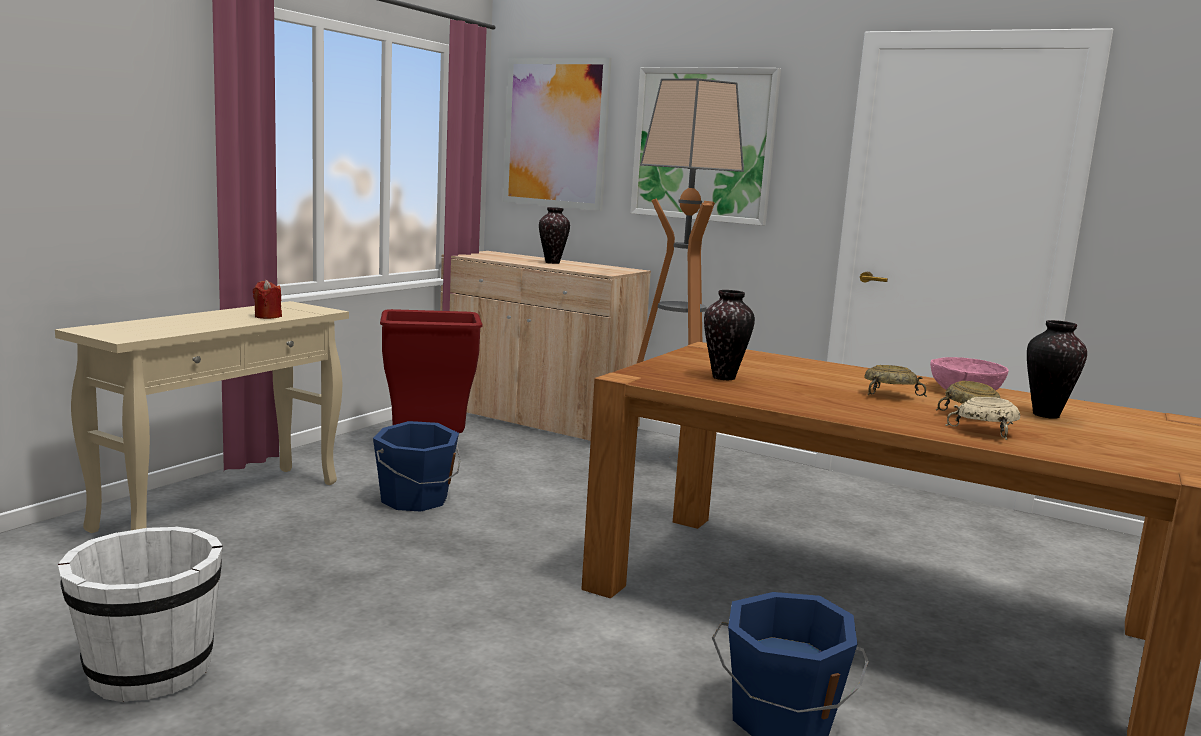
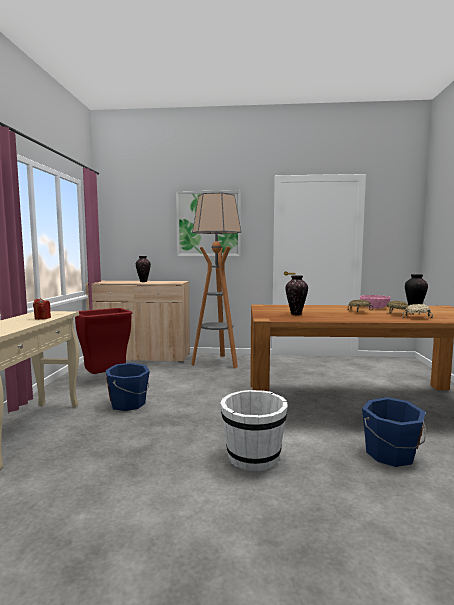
camera: 25 degrees left, 5 degrees down
(148, 672) = (87, 542): white bucket -> white bucket (253, 457)
(556, 133) = (133, 222): picture -> none

